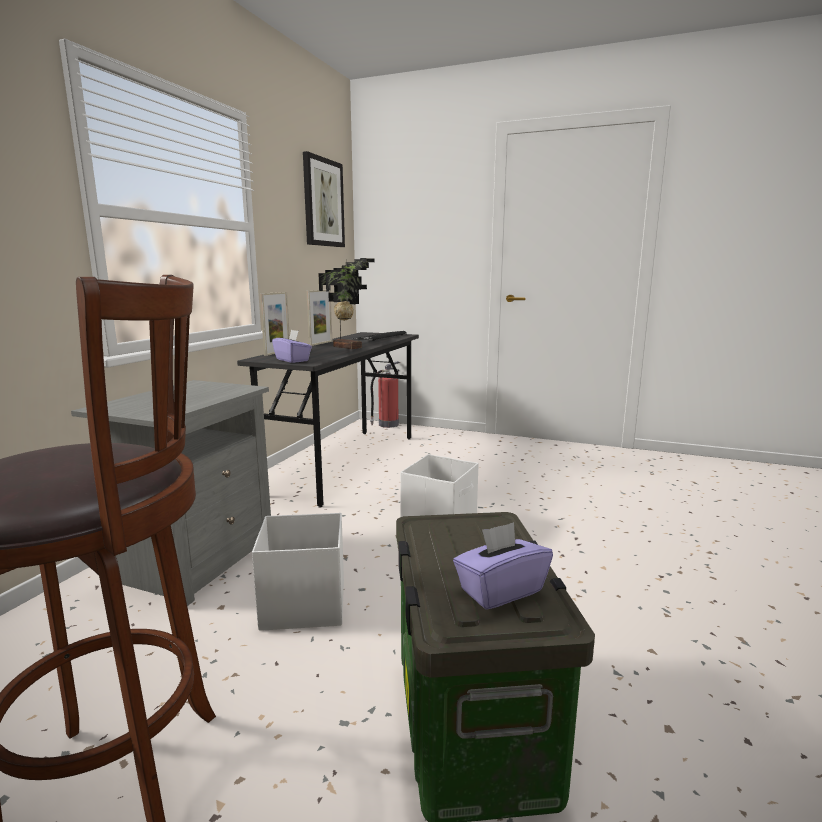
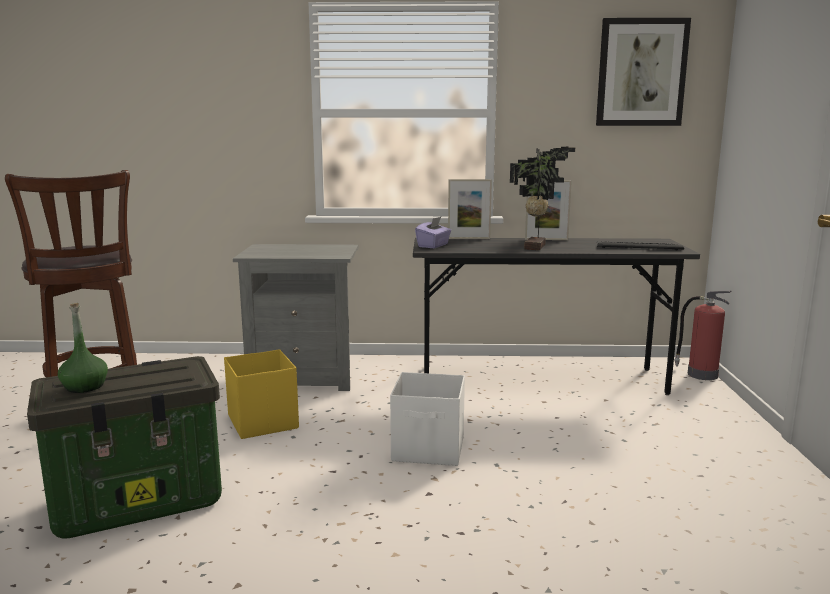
camera: 70 degrees right, 0 degrees up
(302, 605) = (263, 421): white storage box -> yellow storage box
(500, 590) = (84, 386): purple tissue box -> green bottle

